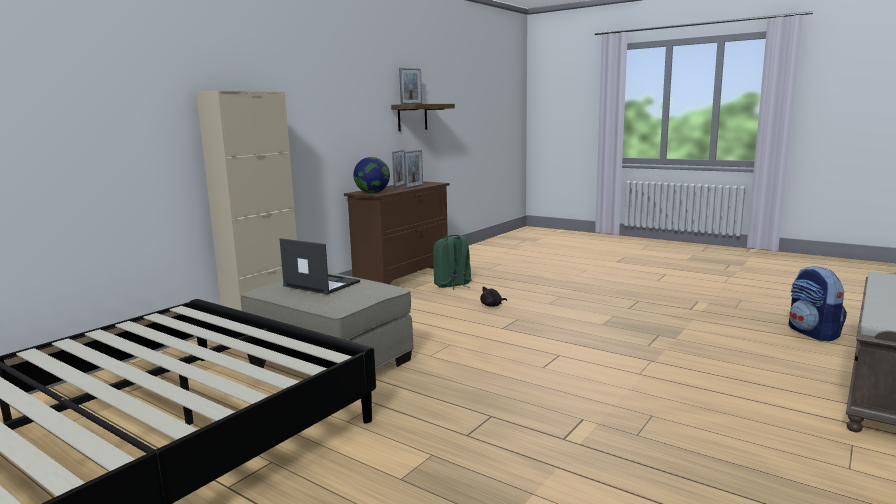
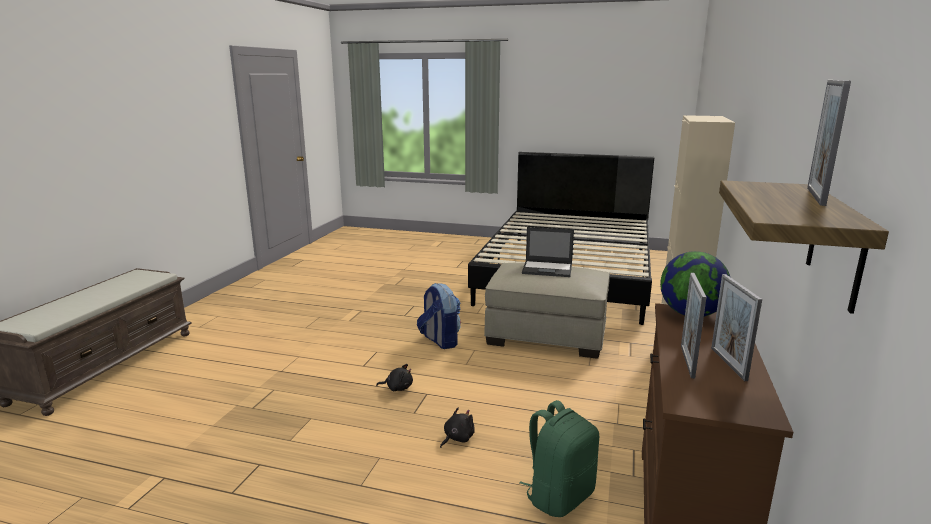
camera: 160 degrees right, 5 degrees up
(526, 334) = (397, 388): none -> black plush toy
(813, 333) = (56, 439): backpack -> backpack (440, 341)

